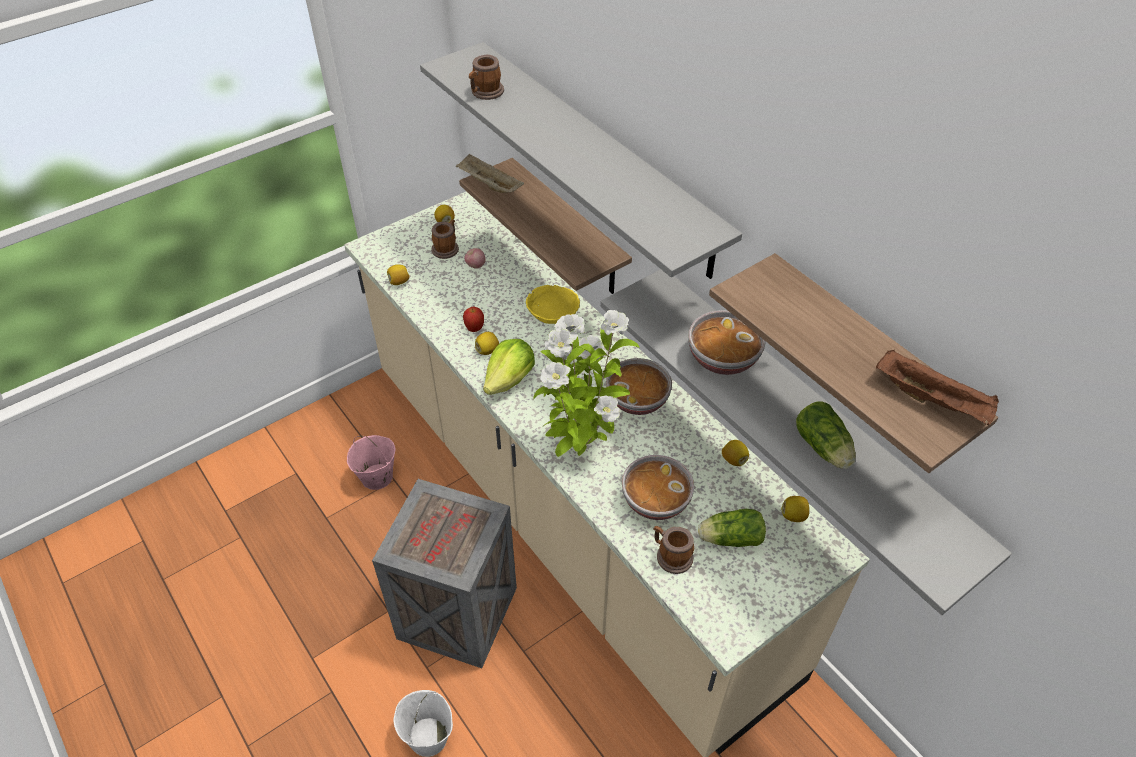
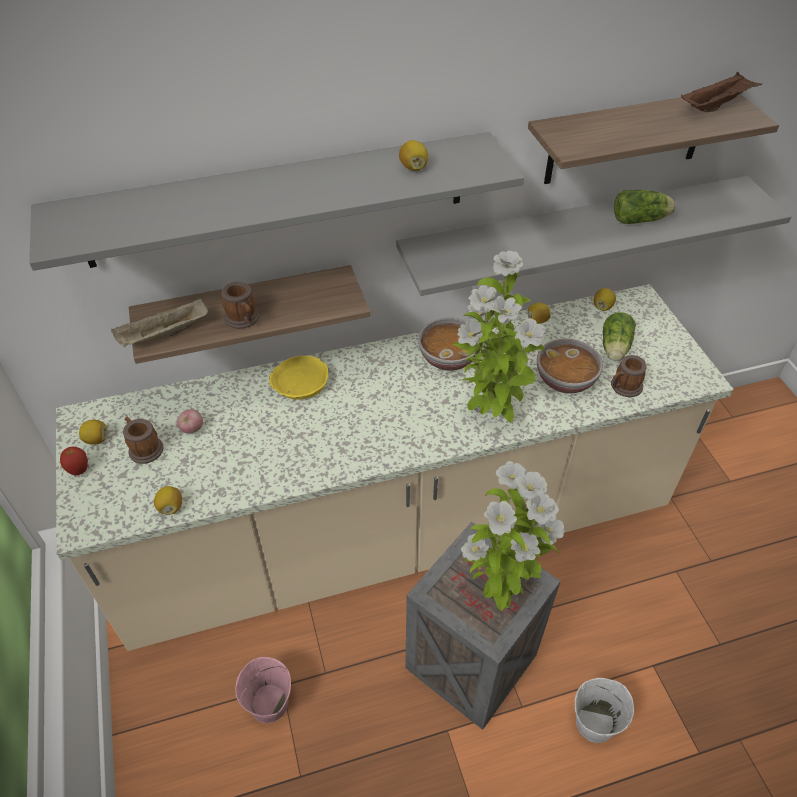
camera: 70 degrees left, 0 degrees up
(442, 544) = (498, 590): none -> potted plant
(474, 329) = (291, 453): apple -> apple (79, 470)
(485, 93) = (146, 223): mug -> mug (243, 320)
(487, 350) = (329, 450): lemon -> lemon (413, 167)
(510, 380) = (380, 442): lettuce -> none
(722, 359) = (528, 240): bowl -> none

